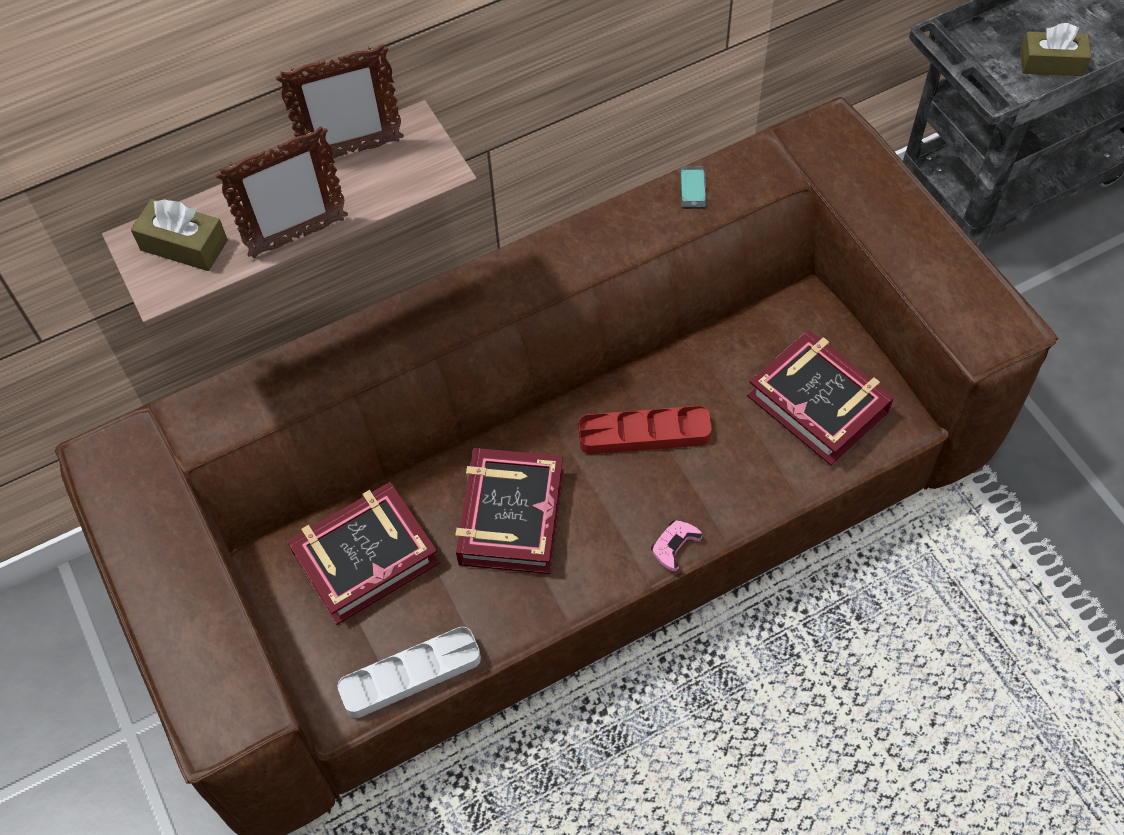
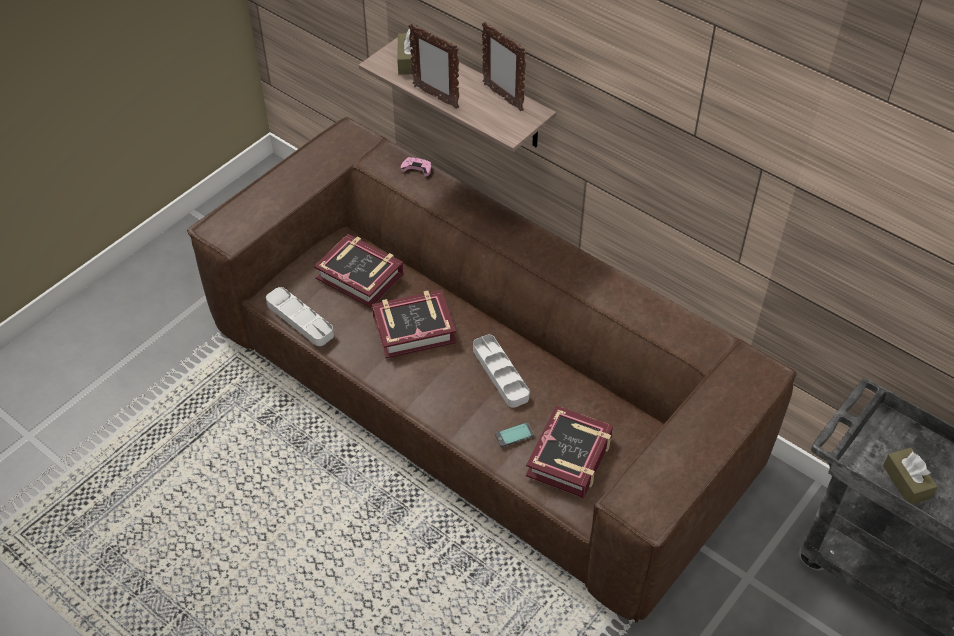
camera: 65 degrees right, 10 degrees down
(644, 434) = (500, 373): red tray -> grey tray
(675, 546) = (431, 413): pink game controller -> pink game controller (417, 168)
(693, 188) = (663, 314): phone -> phone (514, 435)

